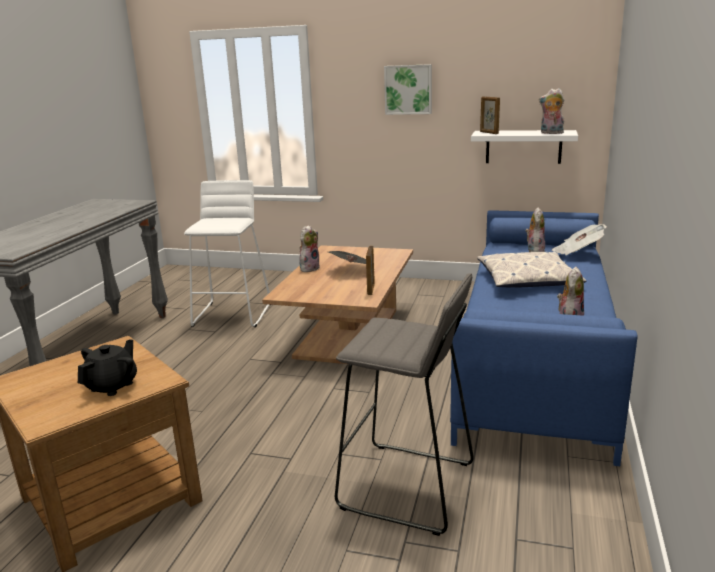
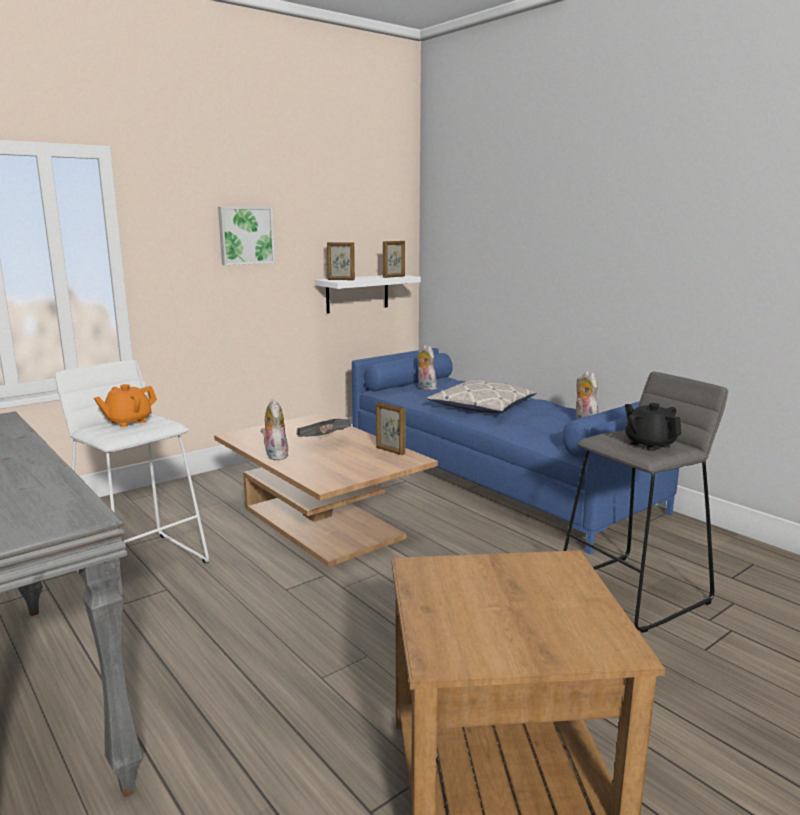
camera: 55 degrees left, 5 degrees down
(112, 386) = (550, 589): black teapot -> black teapot (649, 444)
(223, 220) = (128, 422): none -> orange teapot
(551, 133) = (394, 277): plush toy -> picture frame
(577, 252) = (456, 381): newspaper -> none

